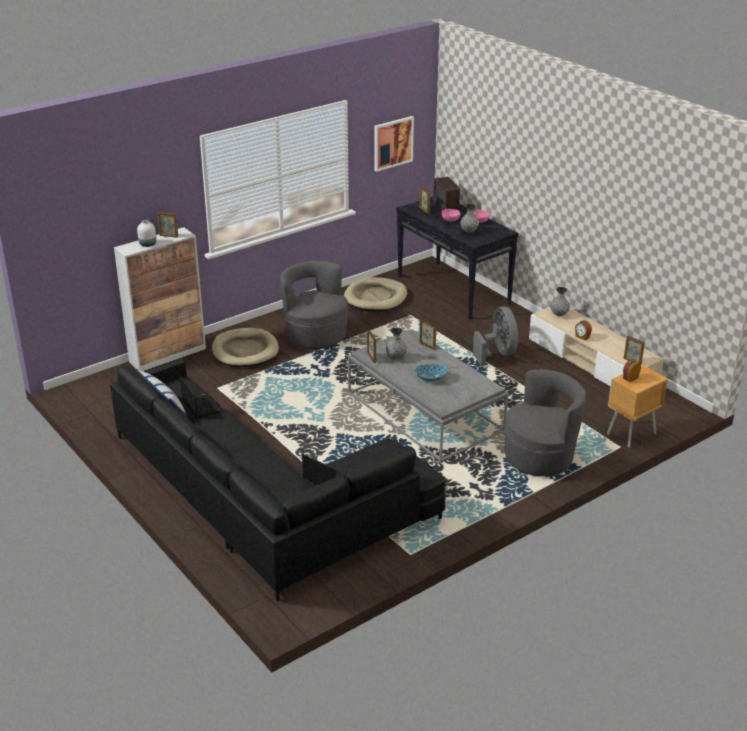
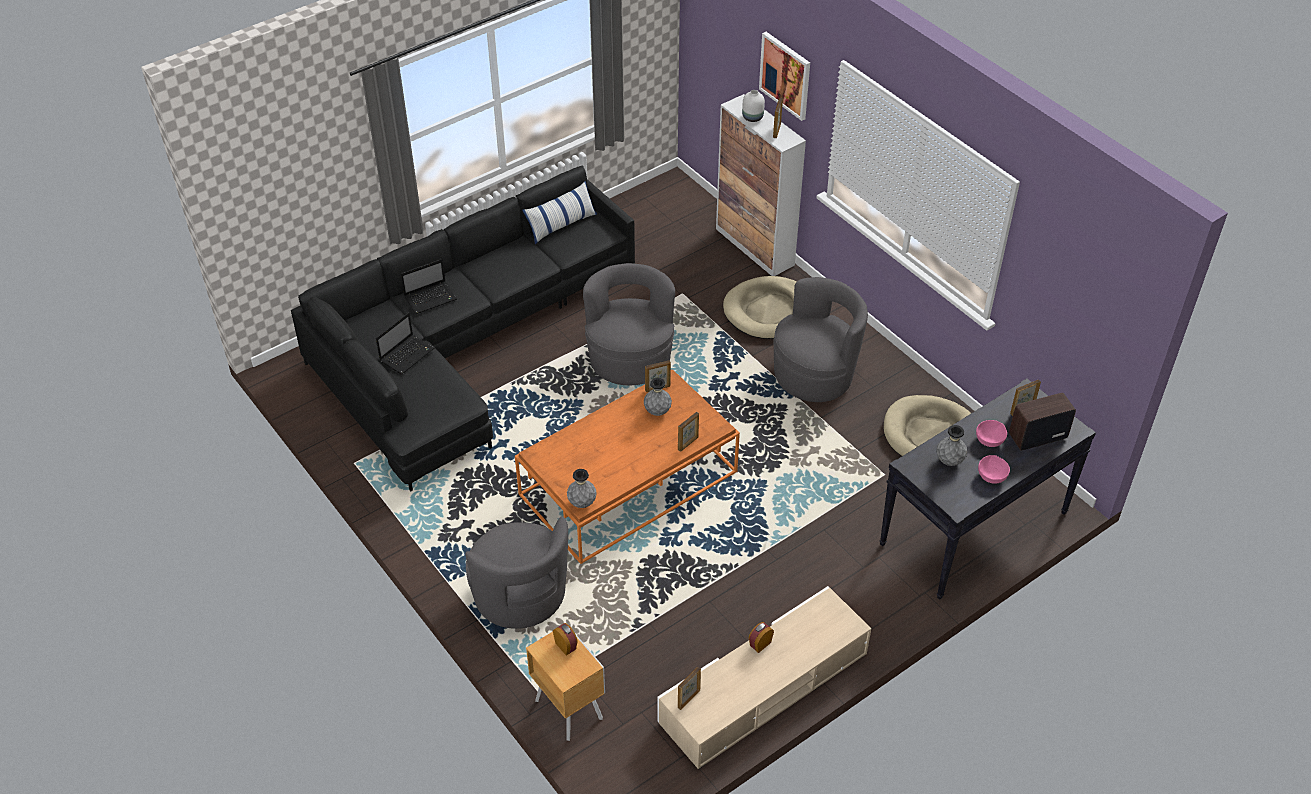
camera: 90 degrees right, 15 degrees up
(200, 405) = (559, 251): laptop -> laptop (431, 298)
(291, 412) = (630, 359): none -> grey armchair
(393, 143) = (1069, 301): picture -> picture (785, 75)
(424, 412) = (629, 483): grey coffee table -> orange coffee table
(430, 378) = (606, 444): bowl -> none
(498, 354) = (780, 571): grey fan -> none
(559, 315) = (828, 622): grey vase -> grey vase (582, 503)

